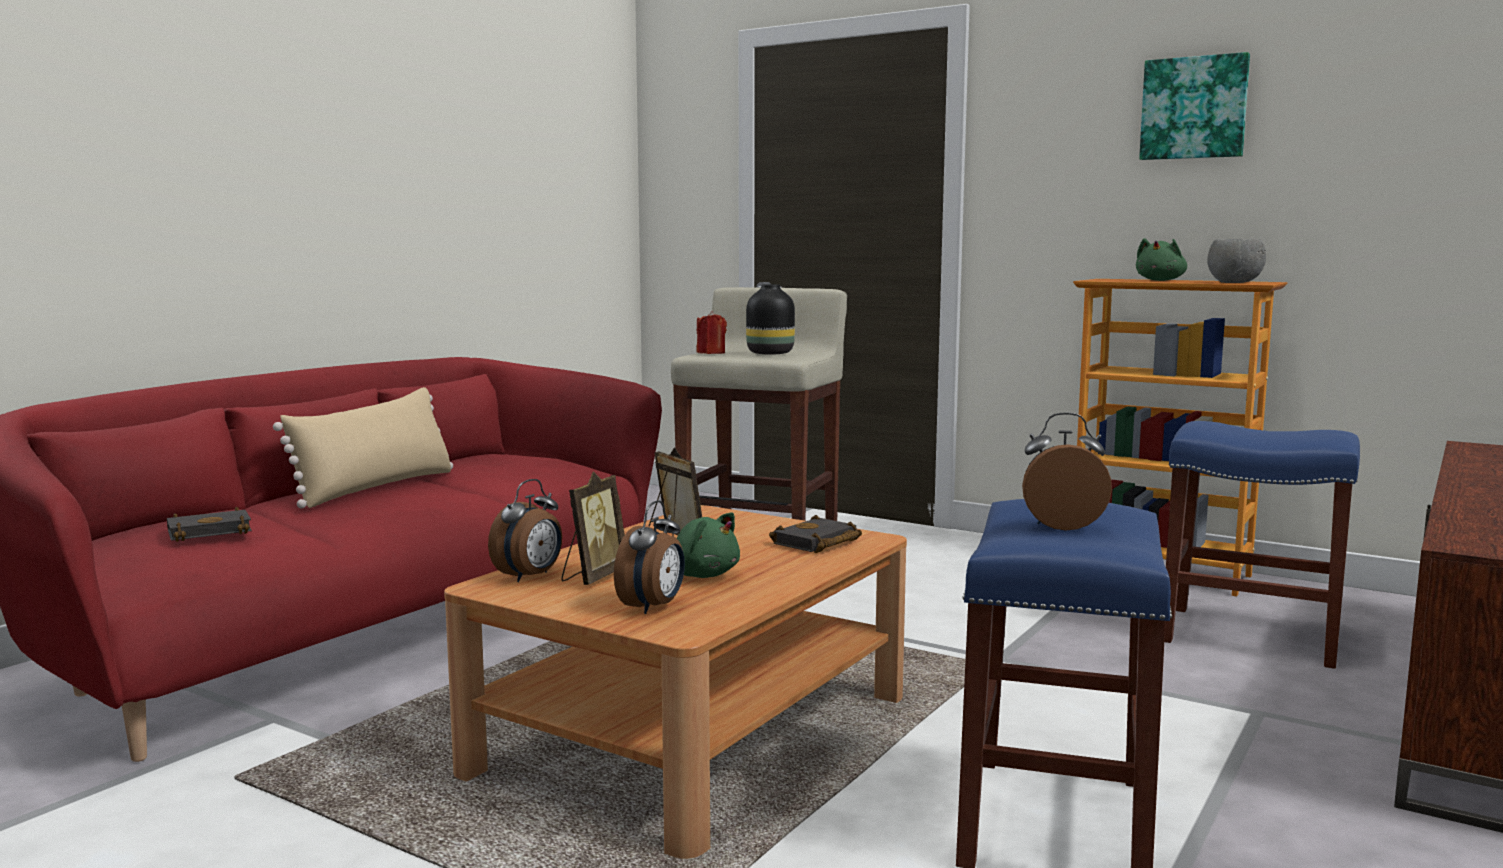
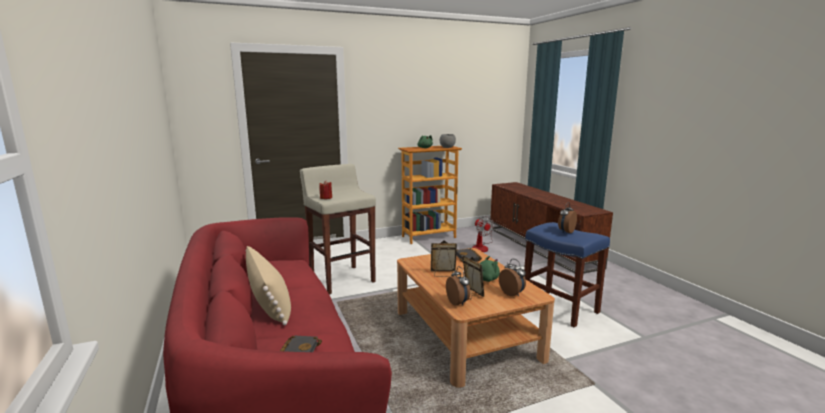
camera: 55 degrees left, 5 degrees up
(771, 353) = (347, 193): black vase -> none
(1194, 108) = (421, 92): picture -> none
(1253, 636) = (482, 247): blue stool -> fan

